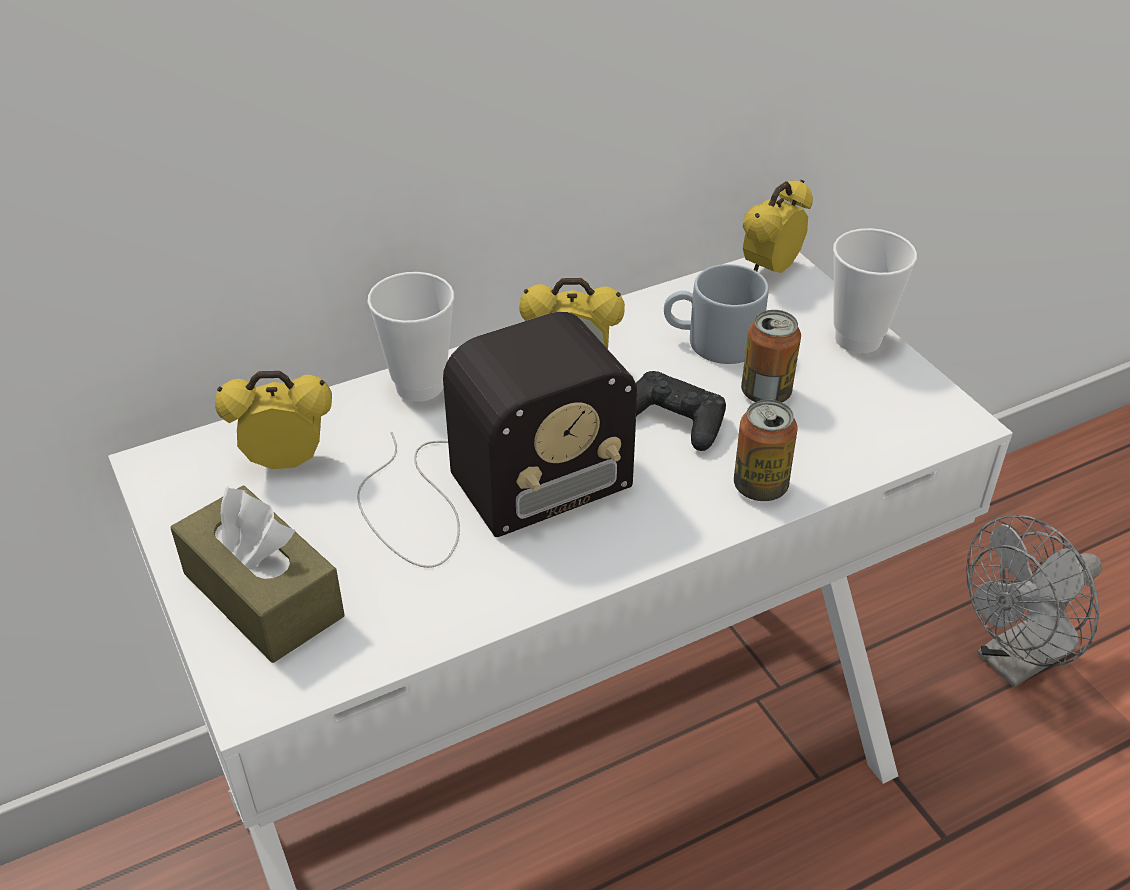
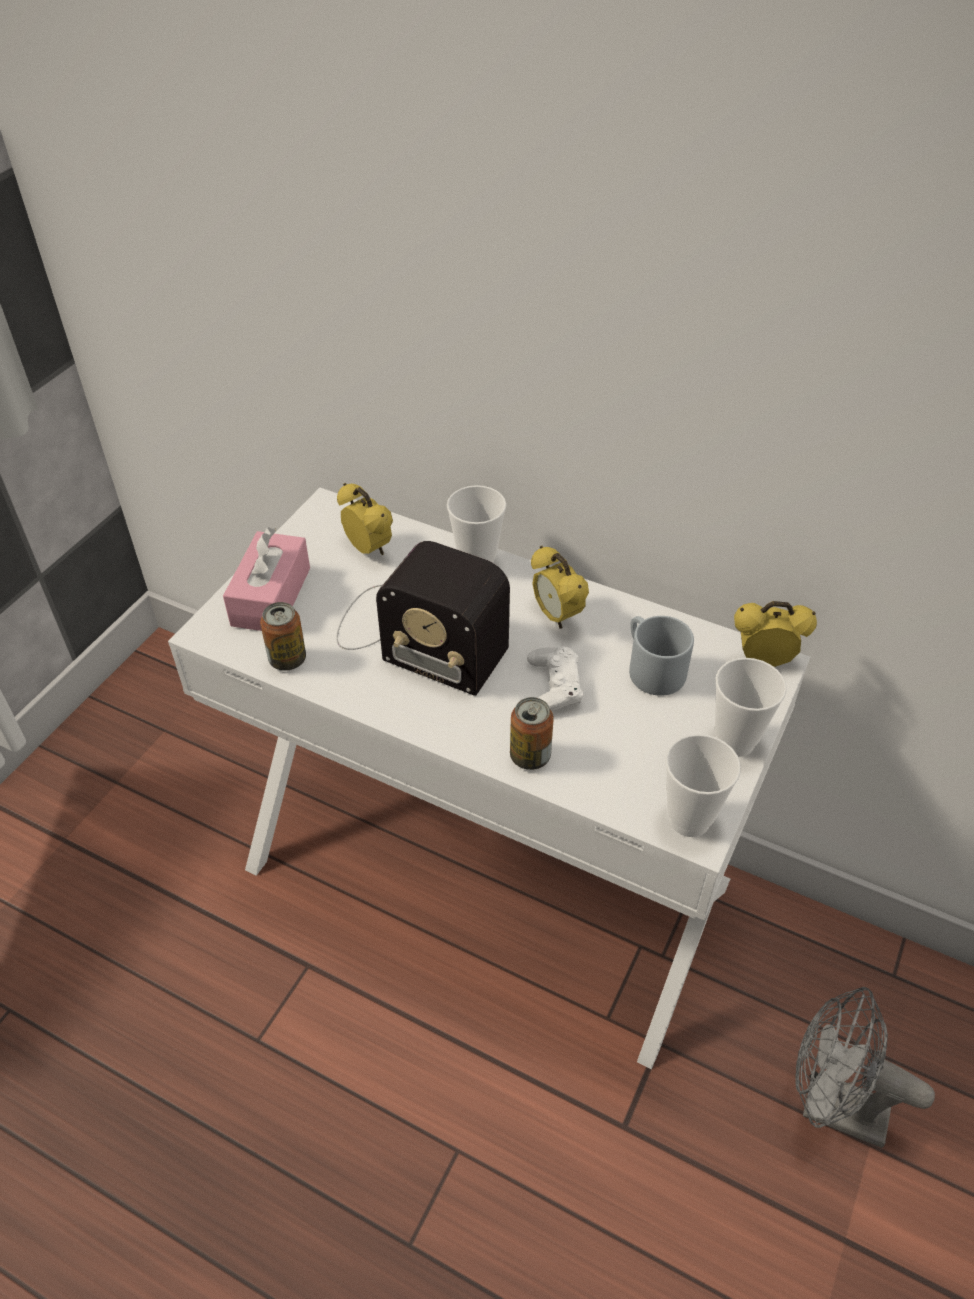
camera: 55 degrees right, 5 degrees up
(263, 595) = (271, 596): brown tissue box -> pink tissue box
(674, 420) = (554, 686): black game controller -> white game controller
(766, 393) = (625, 718): can -> can (287, 659)
(935, 417) = (689, 819): none -> cup

